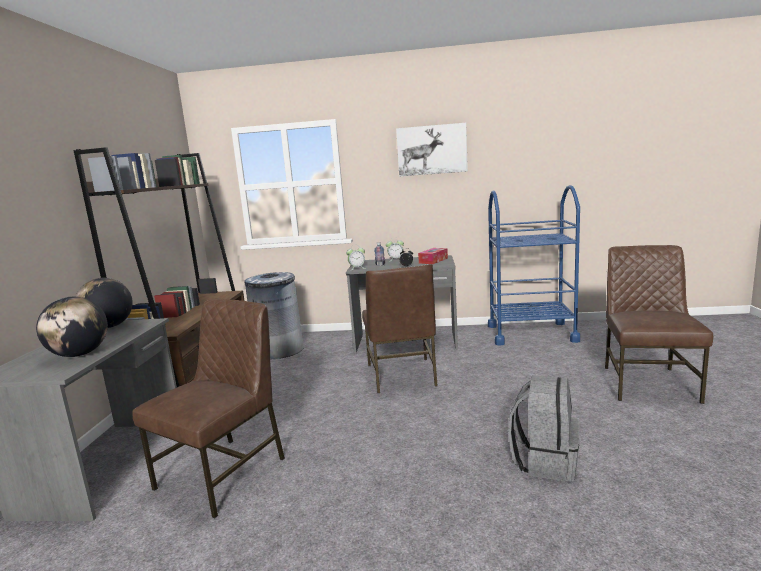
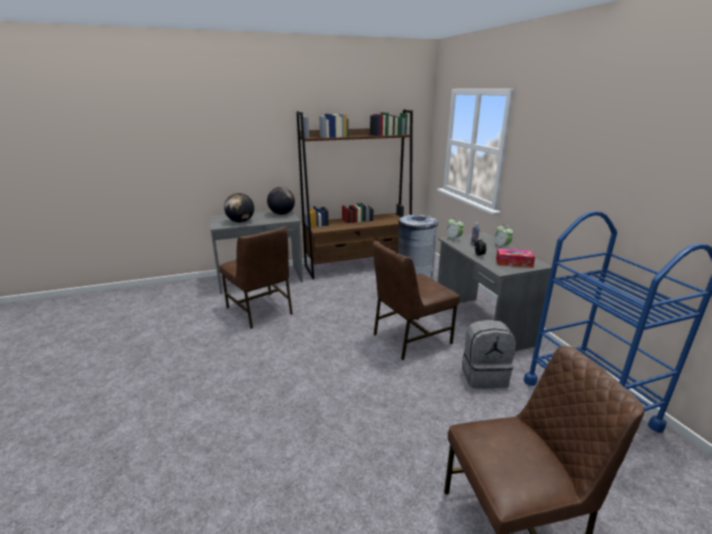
camera: 65 degrees right, 10 degrees up
(224, 473) = (260, 311): brown chair -> brown chair turned 45 degrees clockwise
(432, 150) = (582, 139): picture -> none
(545, 461) = (305, 438): grey backpack -> grey backpack (484, 375)

